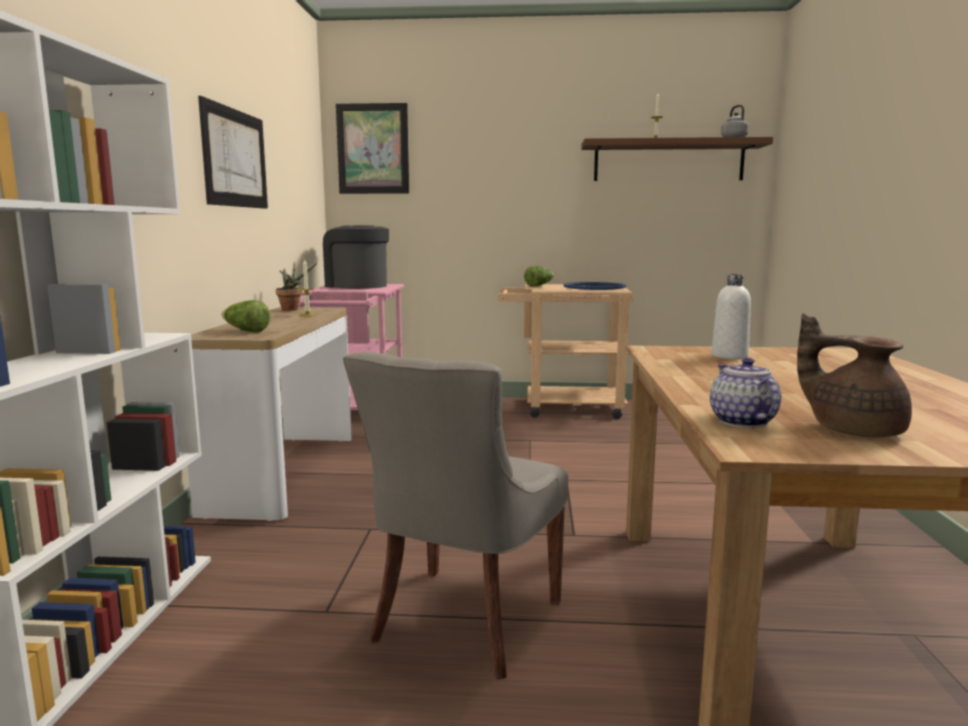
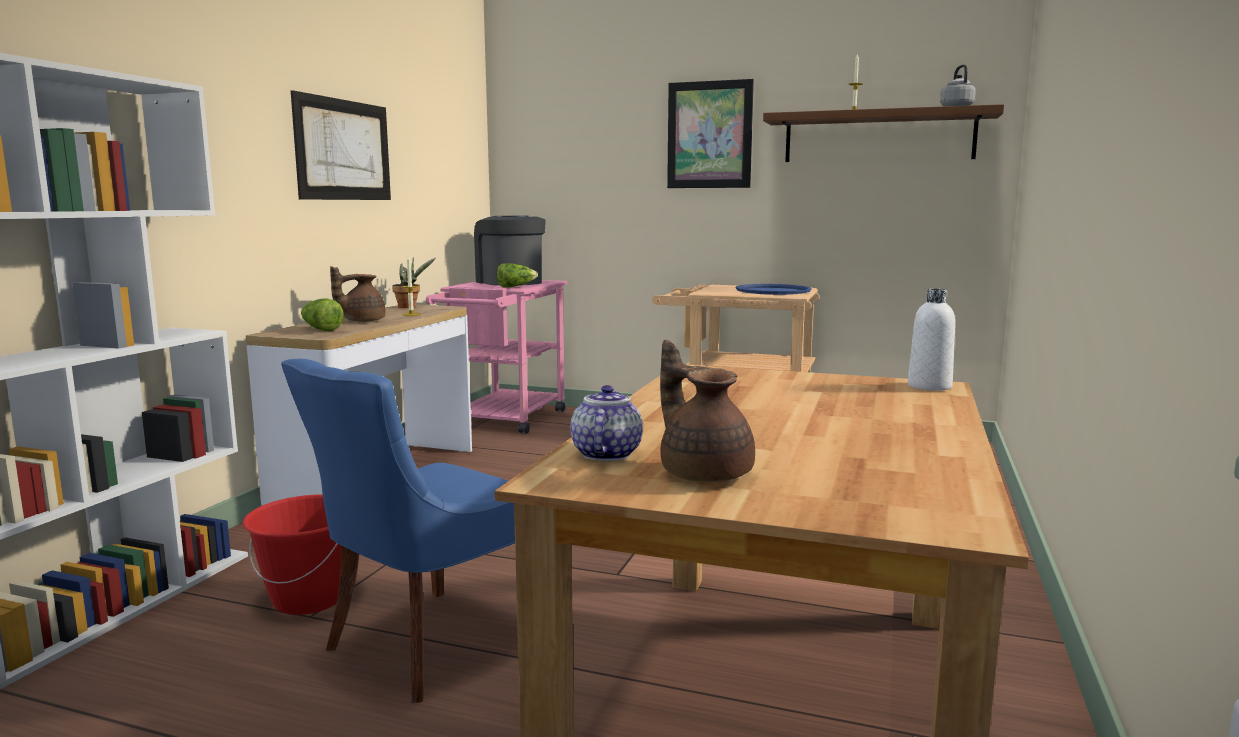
camera: 15 degrees right, 0 degrees up
(270, 322) = (361, 321): none -> brown teapot
(311, 594) = (309, 599): none -> red bucket
(373, 149) = (538, 129): picture -> picture (709, 135)
(463, 622) = (426, 645): grey chair -> blue chair
(539, 285) = (709, 287): lettuce -> lettuce (515, 287)
(729, 356) = (763, 382): white bottle -> white bottle (929, 386)

